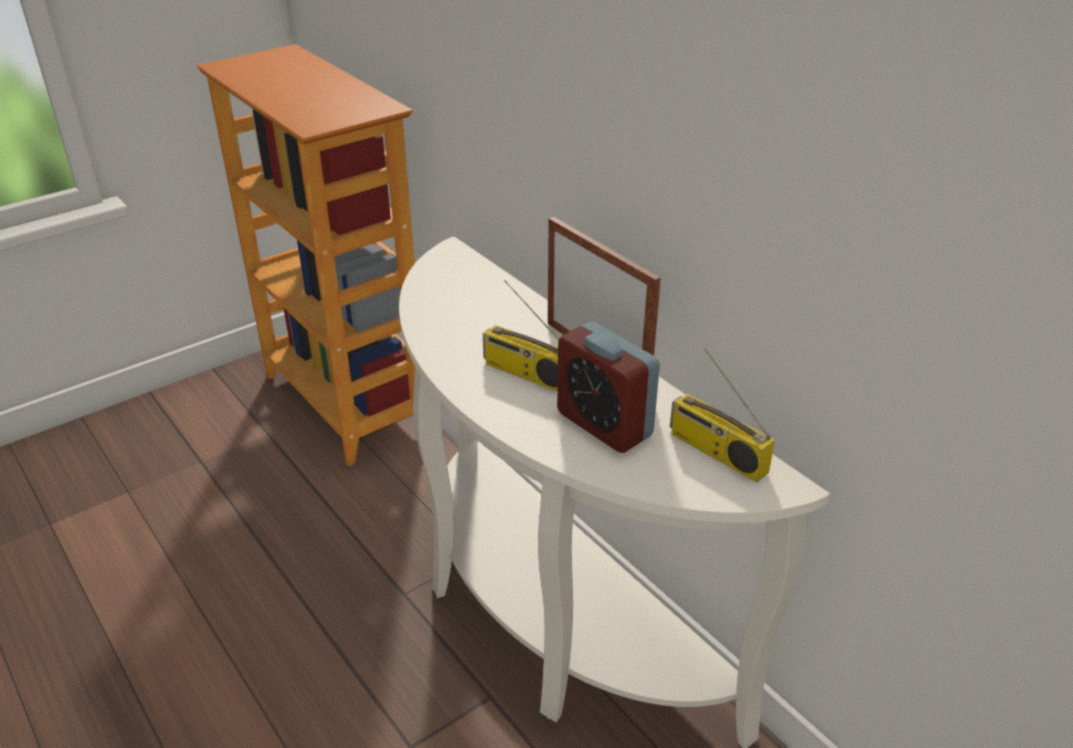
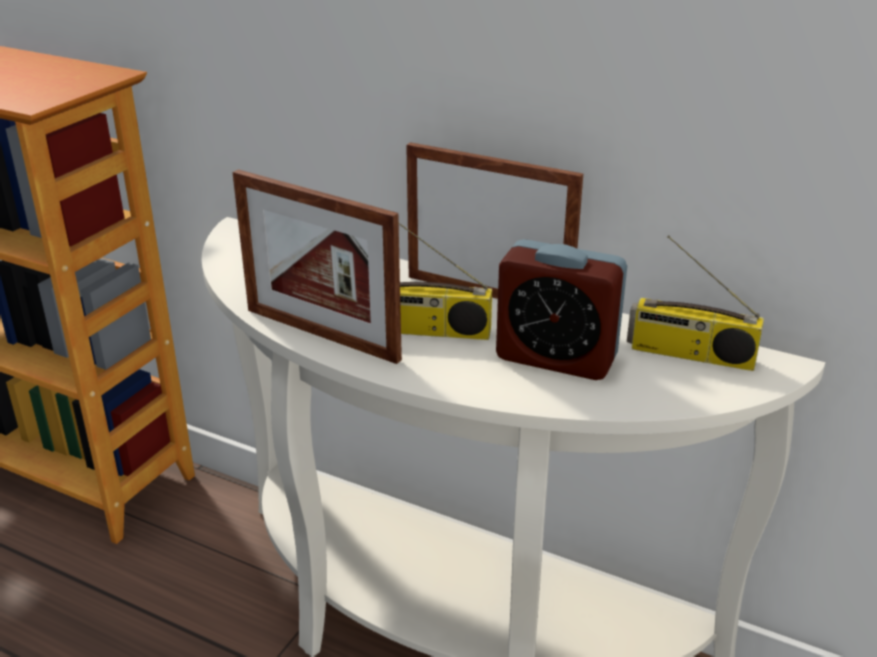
camera: 25 degrees left, 5 degrees down
(447, 356) = (321, 334): none -> picture frame

